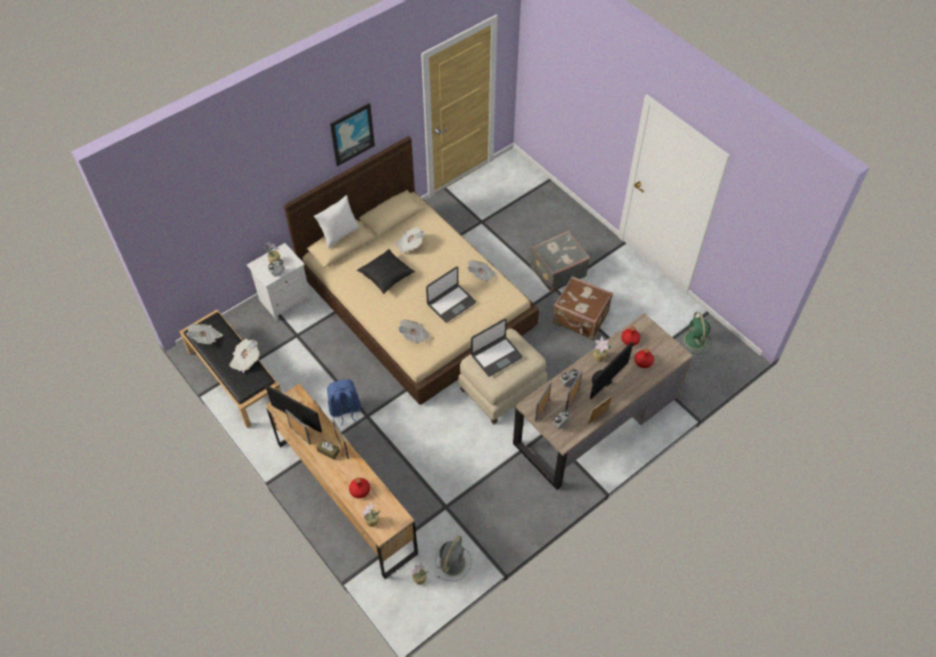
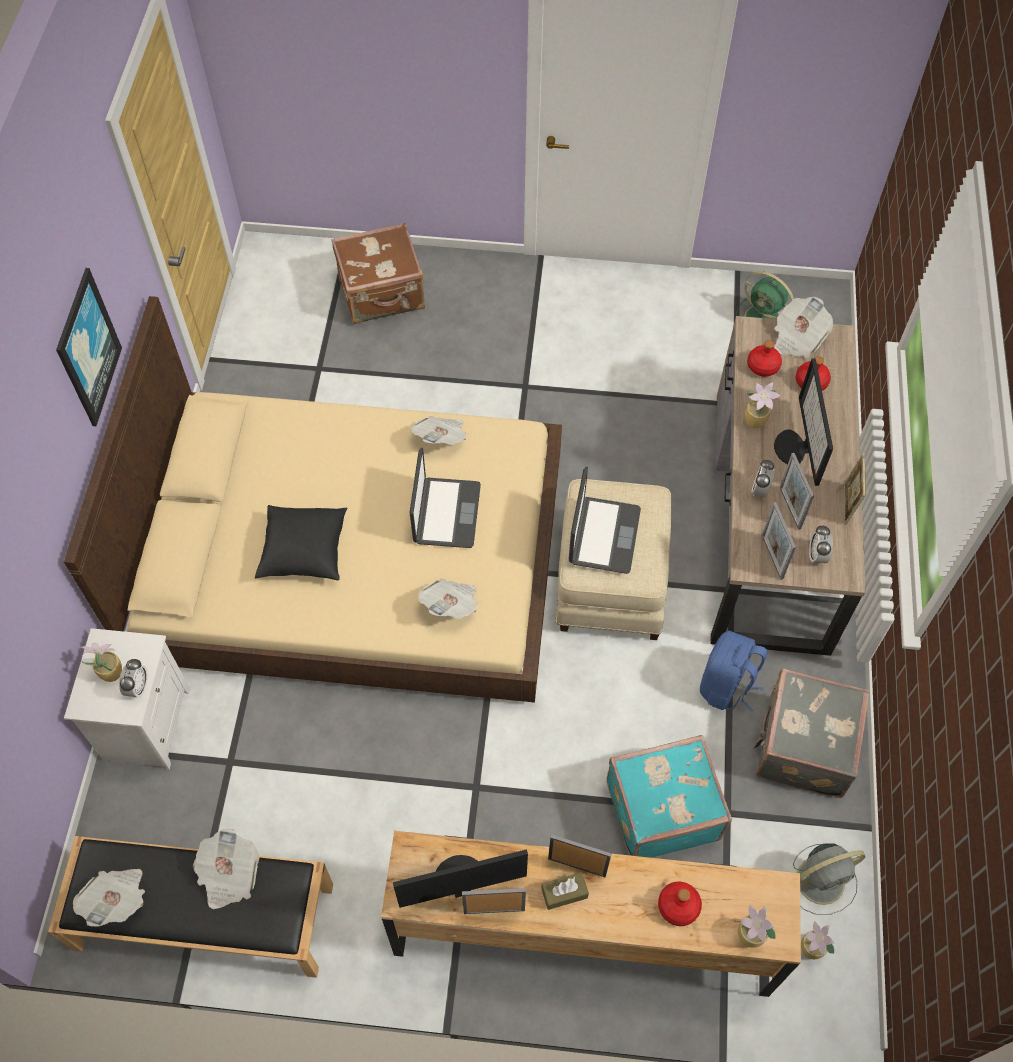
camera: 45 degrees left, 5 degrees up
(339, 235) = (166, 544): white pillow -> none
(345, 410) = (434, 808): blue backpack -> blue backpack (726, 686)
(409, 245) = (284, 476): newspaper -> newspaper (797, 338)
(423, 482) = (661, 808): none -> turquoise suitcase
(453, 562) = (822, 879): grey fan -> grey fan turned 90 degrees clockwise
(557, 271) = (499, 359): grey suitcase -> grey suitcase (802, 746)
(580, 319) = (601, 401): brown suitcase -> brown suitcase (382, 294)

